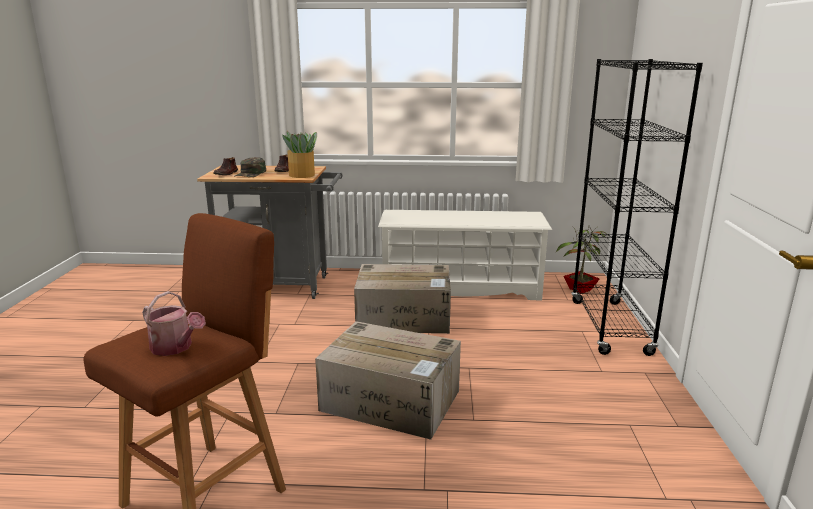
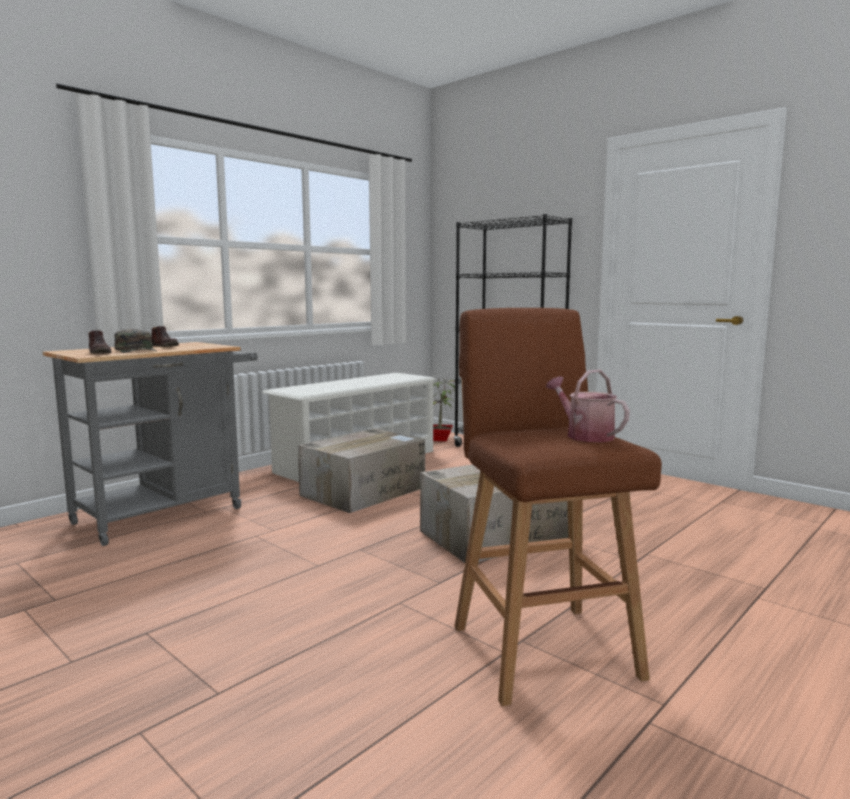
camera: 50 degrees left, 10 degrees down
(175, 348) = (585, 435): watering can -> watering can turned 105 degrees counterclockwise
(302, 175) = (210, 346): potted plant -> none

